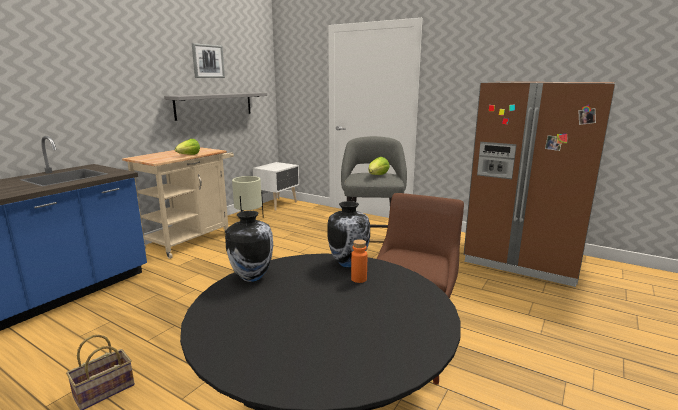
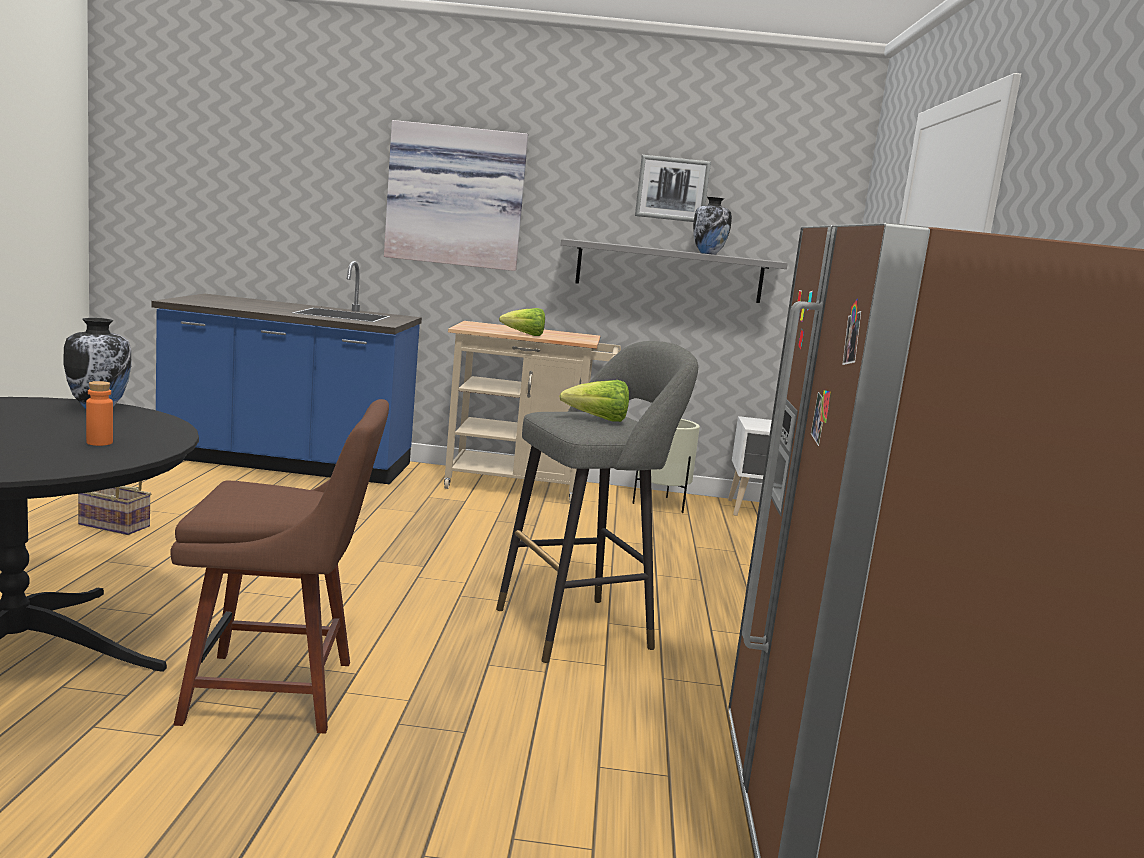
camera: 60 degrees right, 5 degrees down
(94, 77) = (456, 196): none -> picture
(349, 263) = (158, 438): vase -> vase (708, 253)

